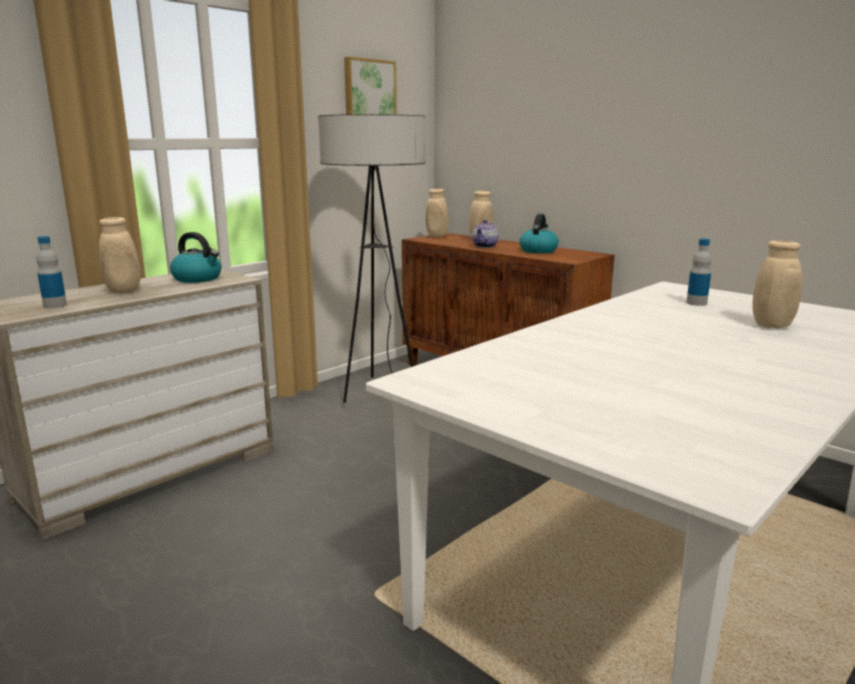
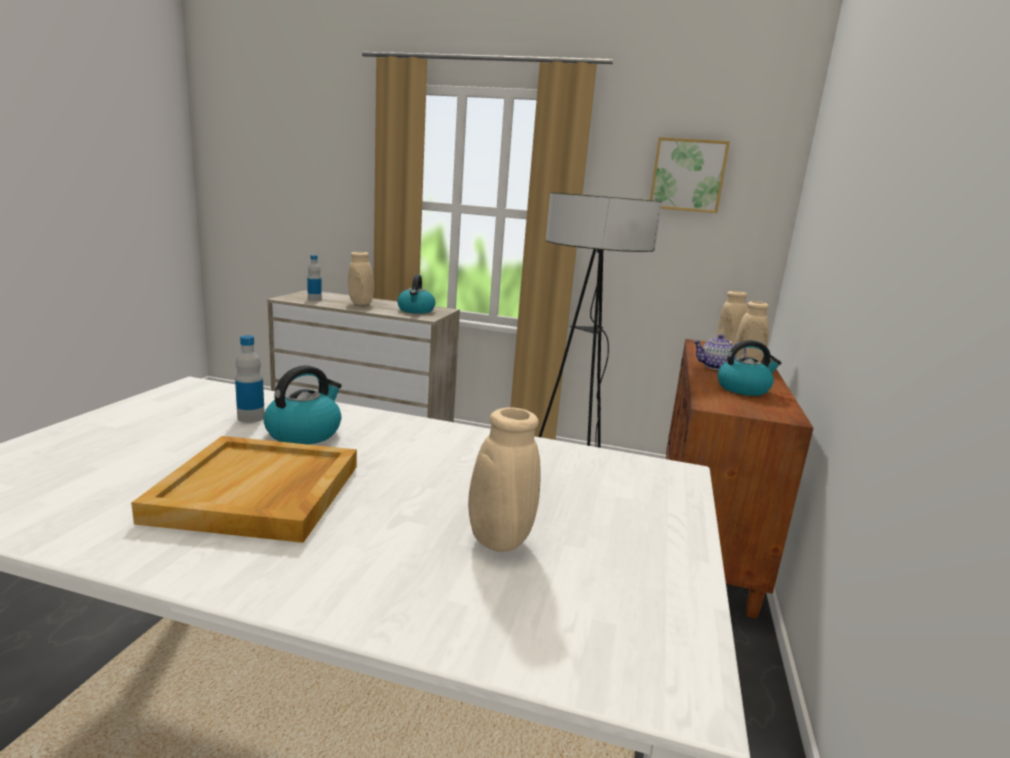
camera: 60 degrees right, 0 degrees up
(582, 349) = (304, 433): none -> kettle
(696, 303) = (588, 488): bottle -> bottle (251, 417)
(710, 367) = (258, 493): none -> beige tray

